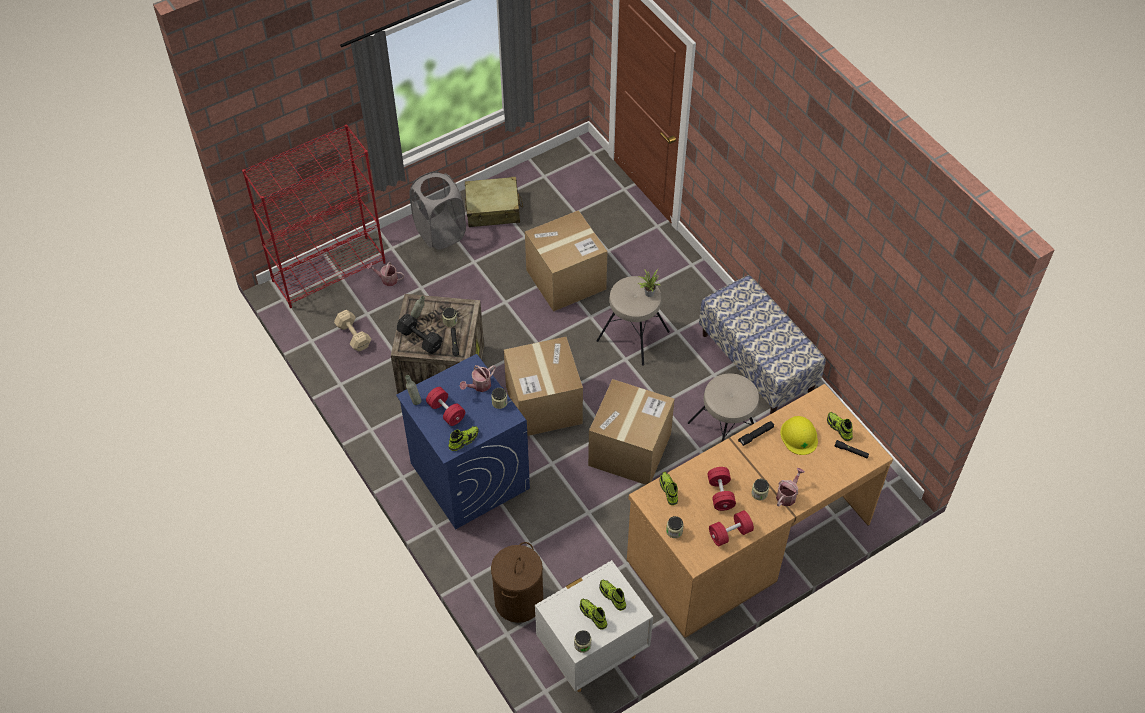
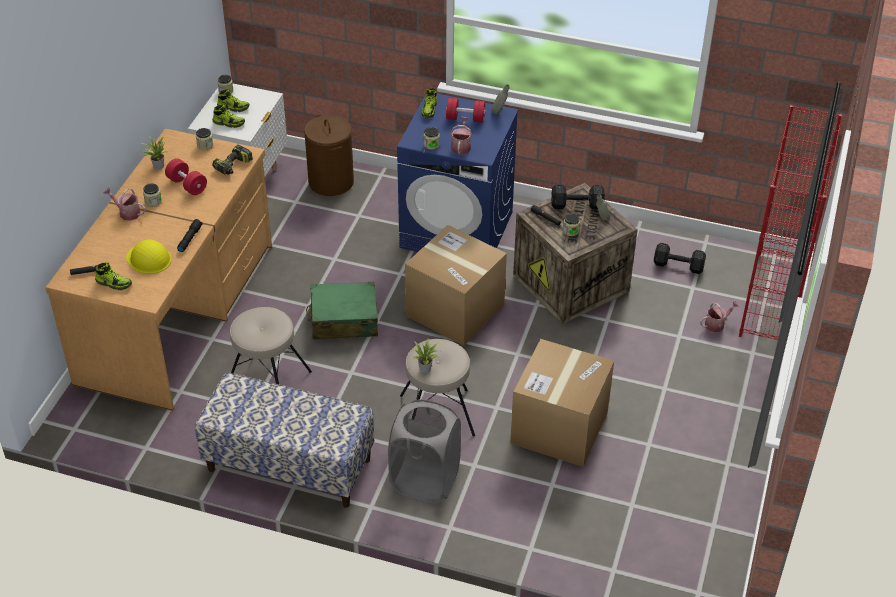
camera: 140 degrees right, 10 degrees down
(353, 335) = (679, 266): beige dumbbell -> black dumbbell
(440, 232) = (731, 395): grey laundry basket -> grey laundry basket (424, 480)
(493, 209) = (715, 452): beige suitcase -> none
(629, 450) = (343, 320): cardboard box -> green suitcase
(668, 490) = (233, 166): shoe -> power drill
(730, 533) = (157, 165): red dumbbell -> potted plant
(787, 495) = (127, 212): watering can -> watering can turned 120 degrees clockwise

